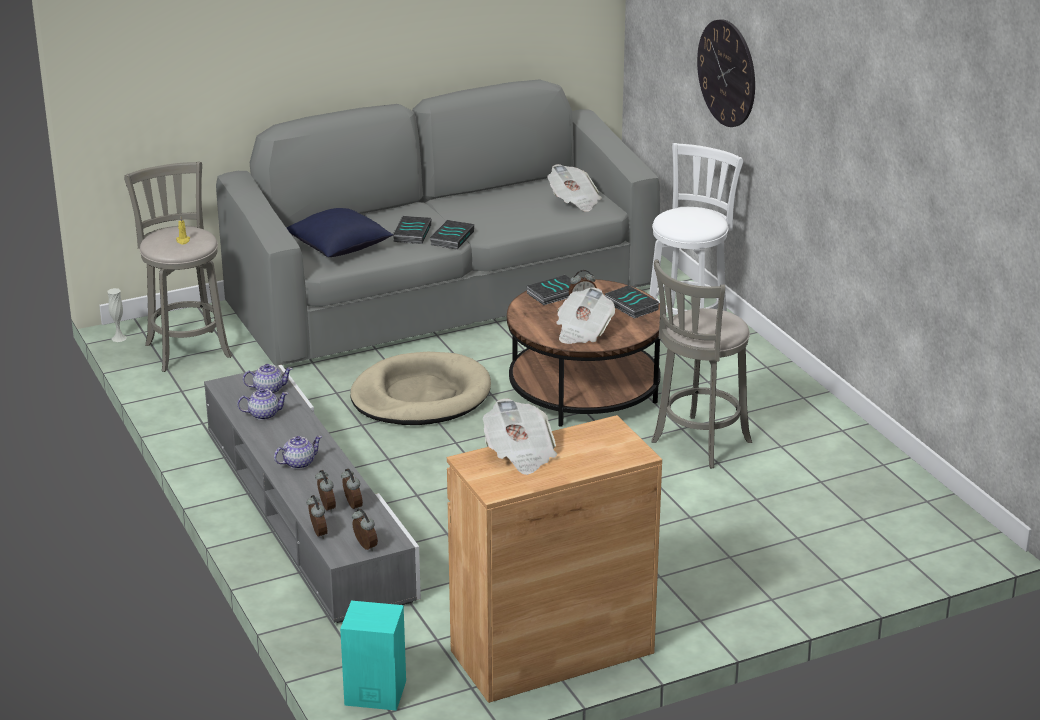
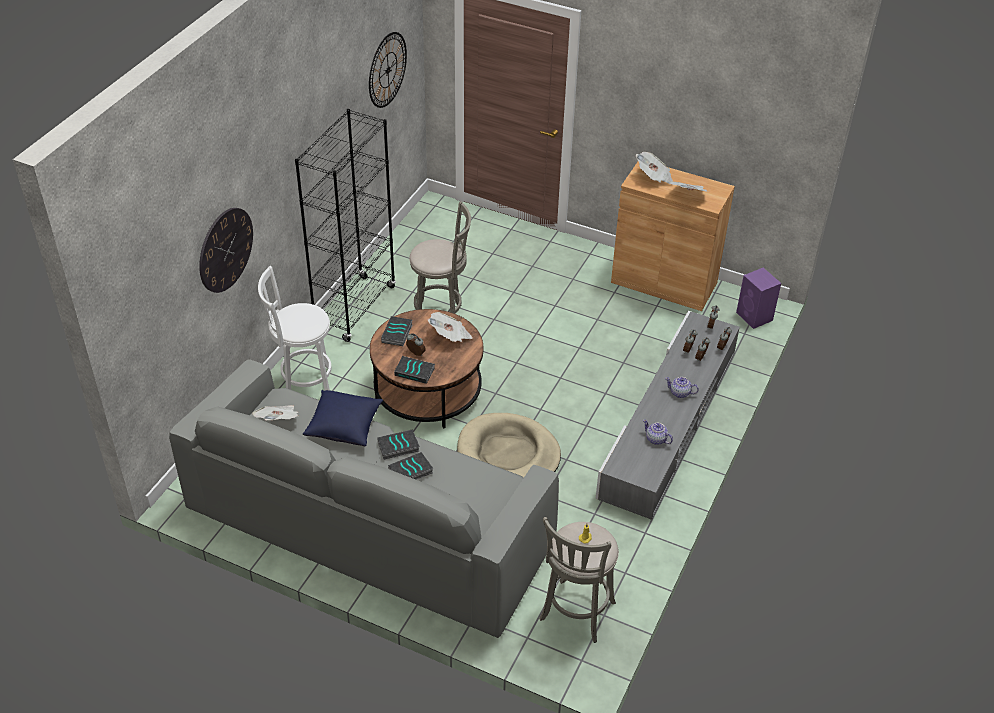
camera: 130 degrees left, 15 degrees up
(119, 338) = (604, 667): white vase -> none
(268, 389) = (630, 456): teapot -> none
(339, 248) = (468, 497): blue pillow -> blue pillow (344, 426)
(373, 693) = (755, 317): turquoise speaker -> purple speaker
(599, 448) = (654, 177): none -> newspaper
(792, 398) = (355, 308): none -> black bookcase
(981, 197) = (387, 70): none -> wall clock

